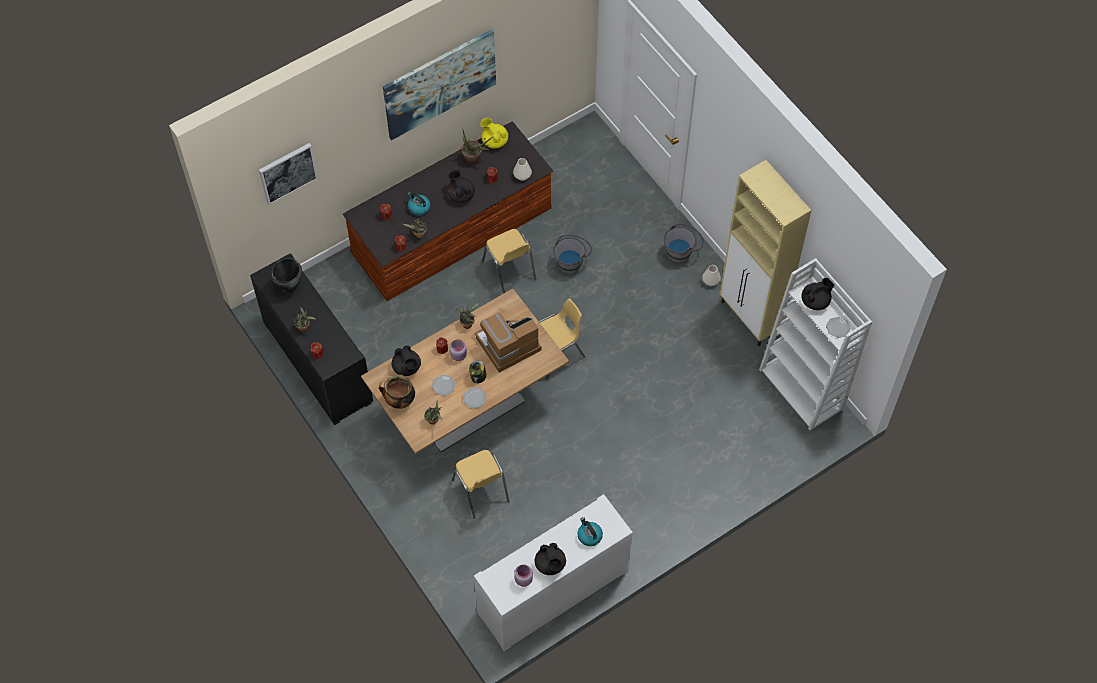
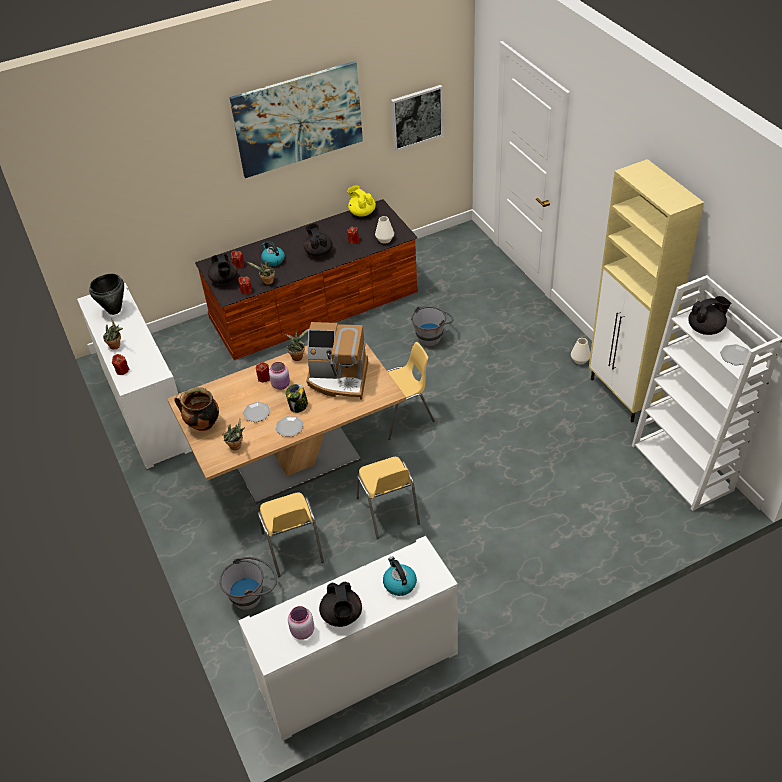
camera: 10 degrees right, 15 degrees down
(287, 172) = (122, 185): picture -> picture (416, 117)
(317, 362) = (147, 409): black cabinet -> white cabinet
(407, 368) = (220, 393): black teapot -> black teapot (224, 280)
(475, 160) = (339, 226): potted plant -> none
(508, 345) = (338, 378): coffee machine -> coffee machine turned 150 degrees counterclockwise
(509, 271) = (366, 341): yellow chair -> yellow chair (388, 511)
(682, 251) = (550, 333): grey bucket -> grey bucket (253, 595)

